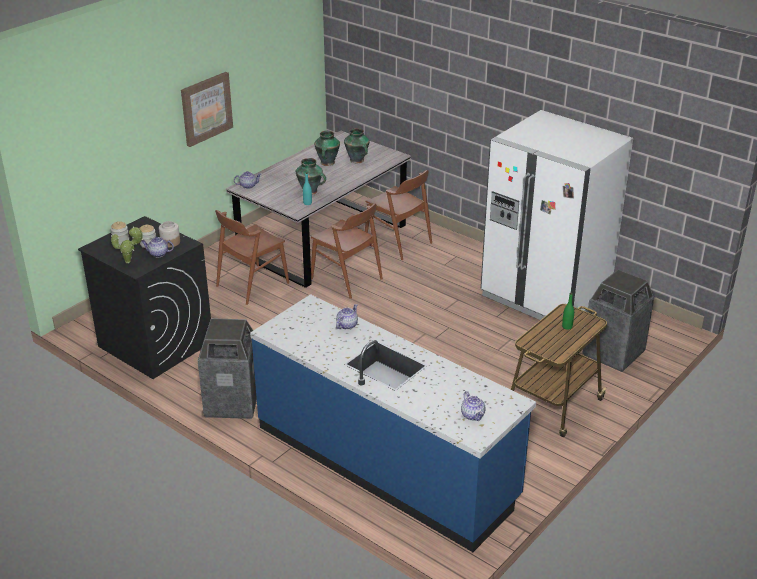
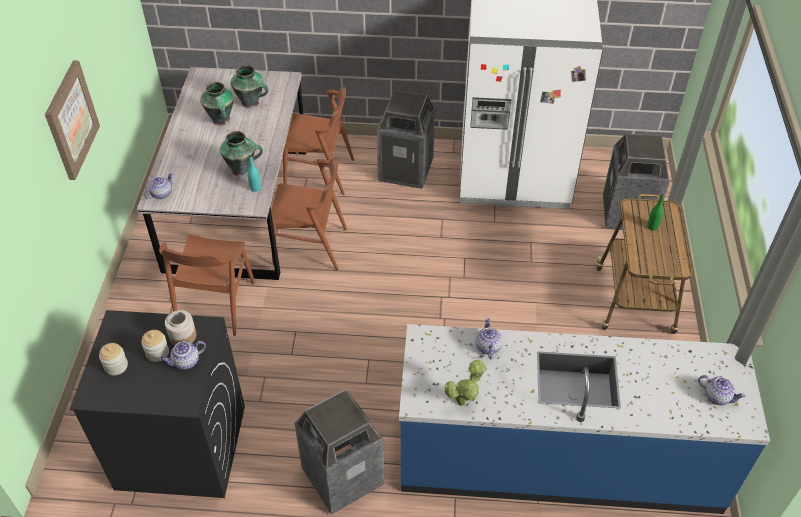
camera: 35 degrees left, 15 degrees up
(129, 261) = (162, 393): potted plant -> potted plant (464, 401)
(464, 262) = (406, 170): none -> trash can

